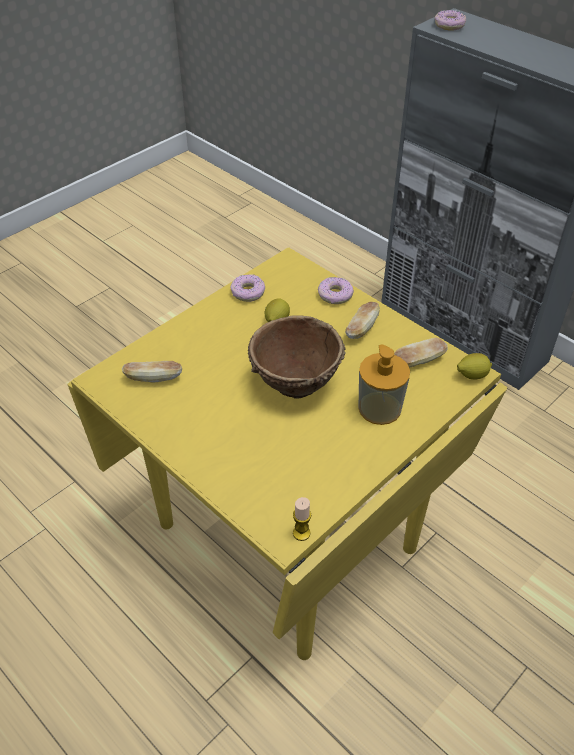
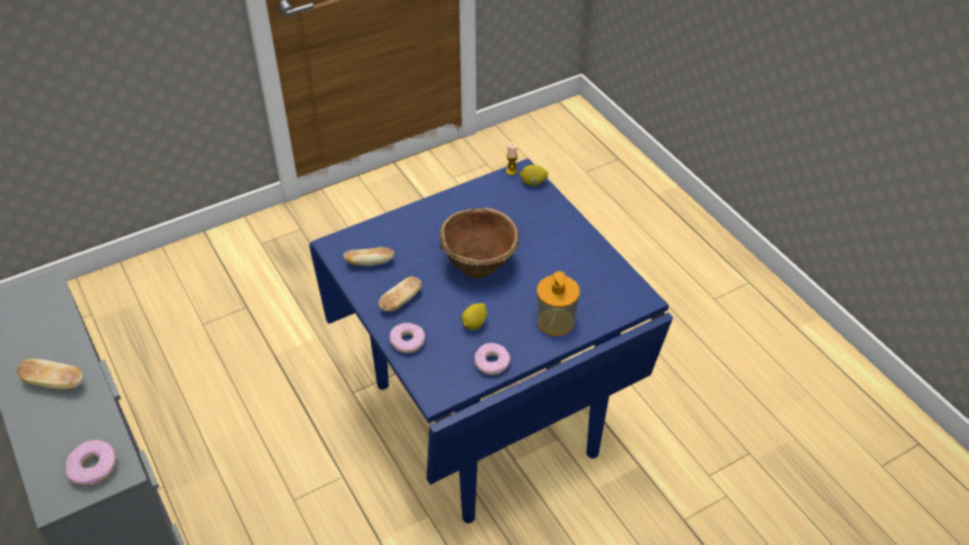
camera: 165 degrees left, 0 degrees up
(153, 378) = (596, 291): bread -> bread (54, 383)
(288, 534) = (483, 419): yellow dining table -> blue dining table
(379, 408) = (422, 233): soap dispenser -> soap dispenser (555, 322)
(472, 375) = (335, 243): lemon -> lemon (533, 183)

